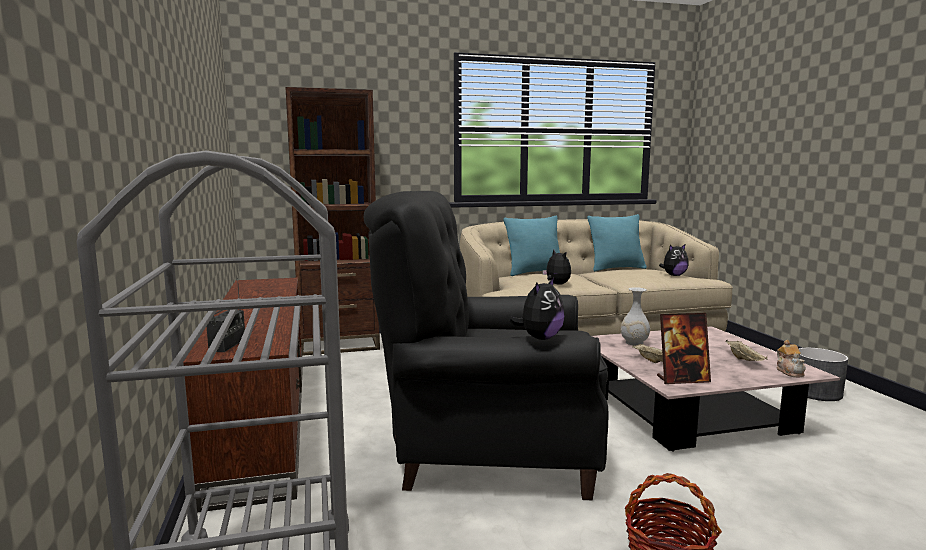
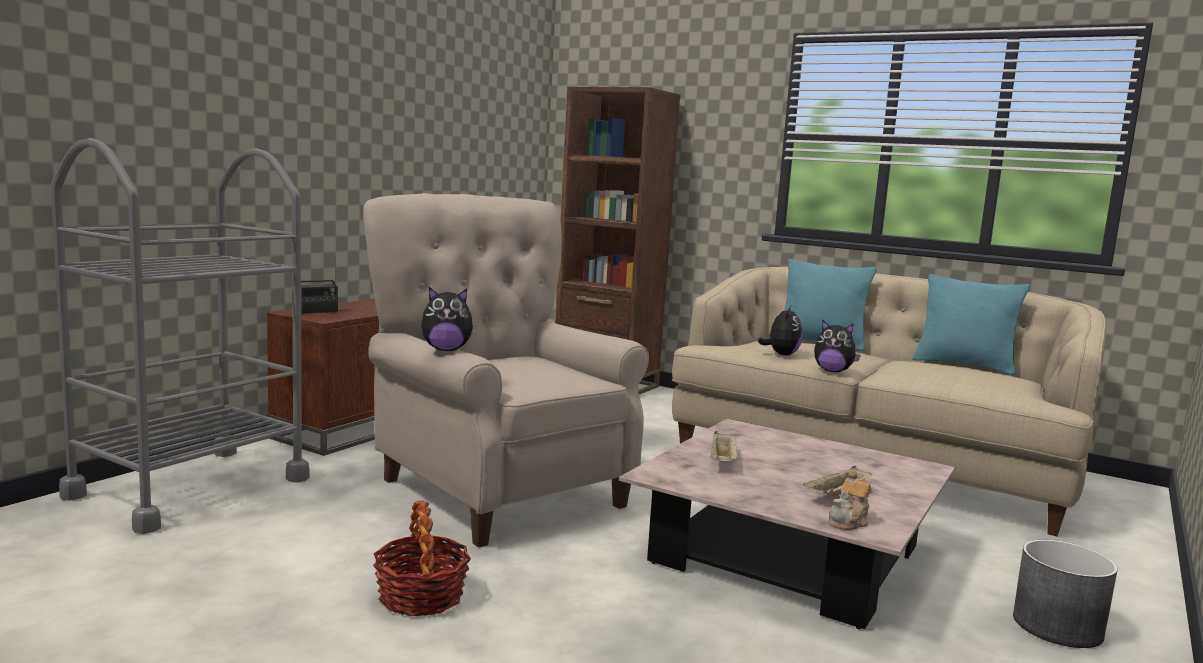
camera: 45 degrees right, 0 degrees up
(486, 453) = (495, 489): black armchair -> beige armchair
(634, 343) = (769, 441): white vase -> none
(674, 275) = (1000, 387): plush toy -> plush toy (833, 371)
(682, 379) = (686, 476): picture frame -> none

